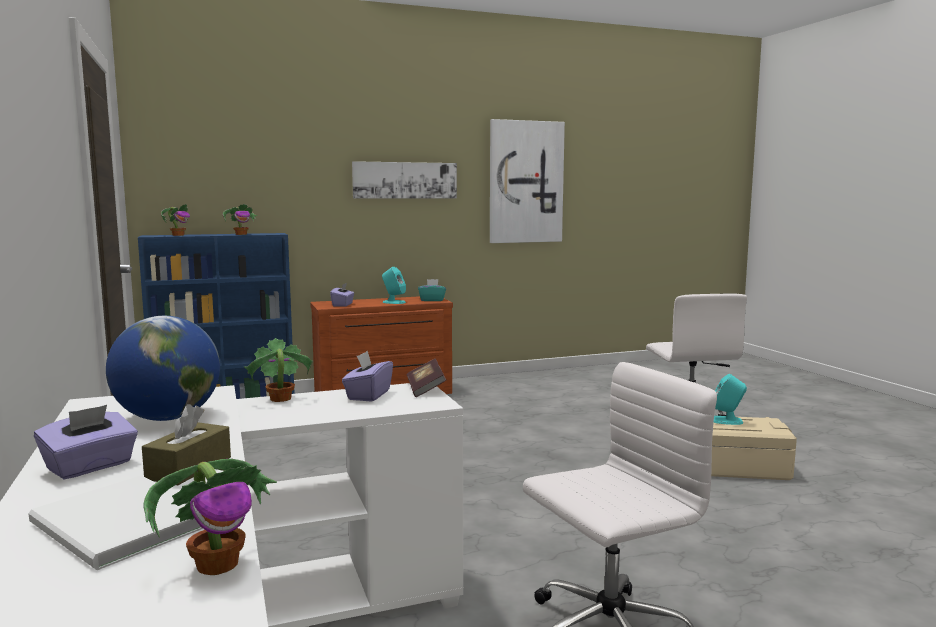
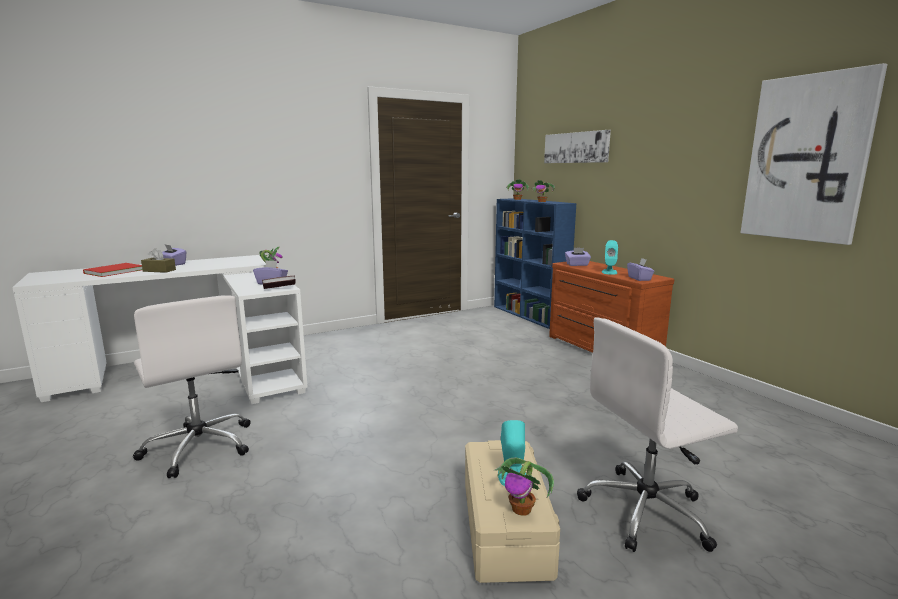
camera: 80 degrees right, 5 degrees up
(119, 527) = (112, 271): white book -> red book
(168, 418) = (225, 263): globe -> none
(218, 564) = (71, 279): potted plant -> potted plant (522, 509)
(405, 180) = (665, 160): picture -> picture (576, 147)
(432, 300) = (639, 278): turquoise tissue box -> purple tissue box

